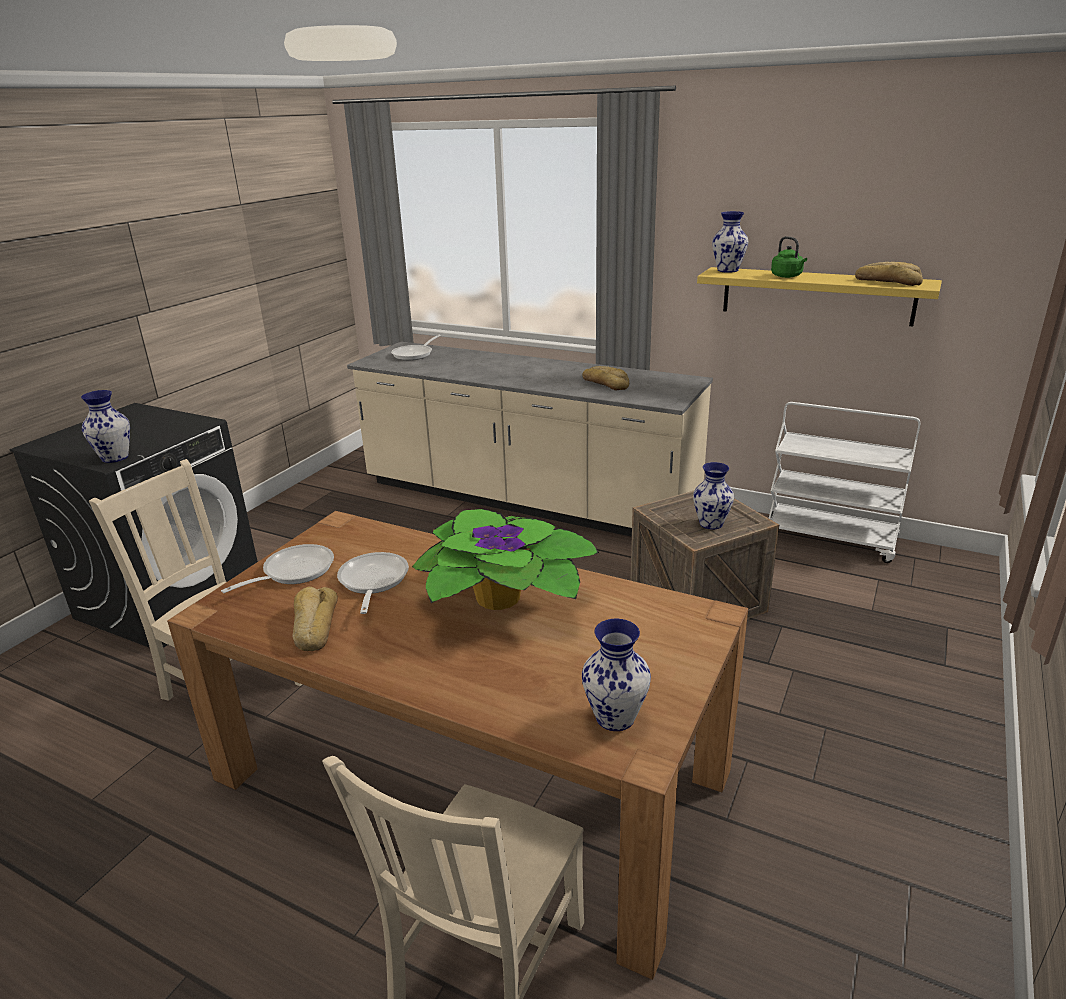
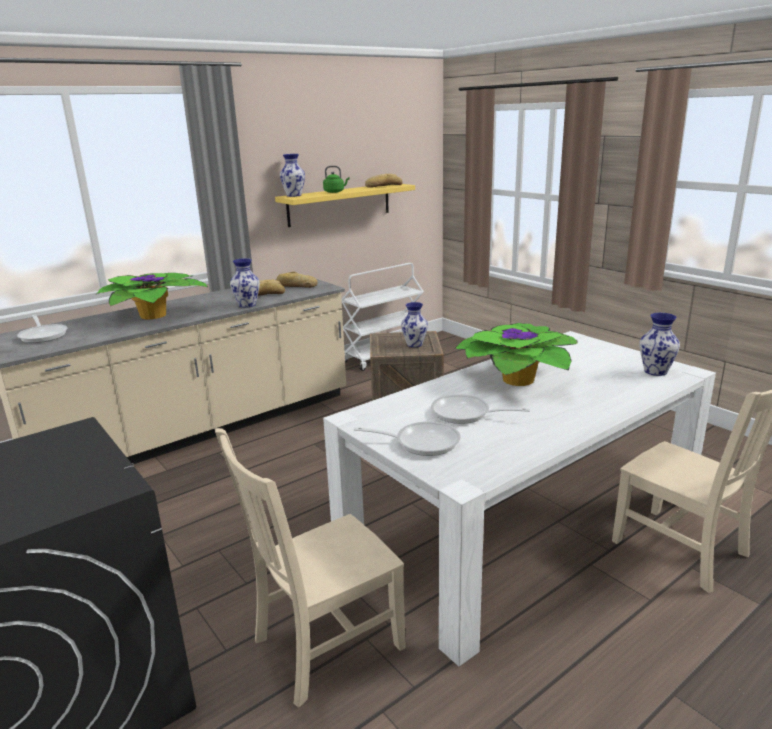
camera: 65 degrees left, 5 degrees down
(115, 458) = (110, 483): vase -> vase (248, 305)
(293, 572) = (421, 442): frying pan -> frying pan turned 120 degrees clockwise
(314, 625) = (515, 439): bread -> bread (296, 286)
(470, 775) = (522, 524): brown dining table -> white dining table
(497, 367) = (155, 314): none -> potted plant

